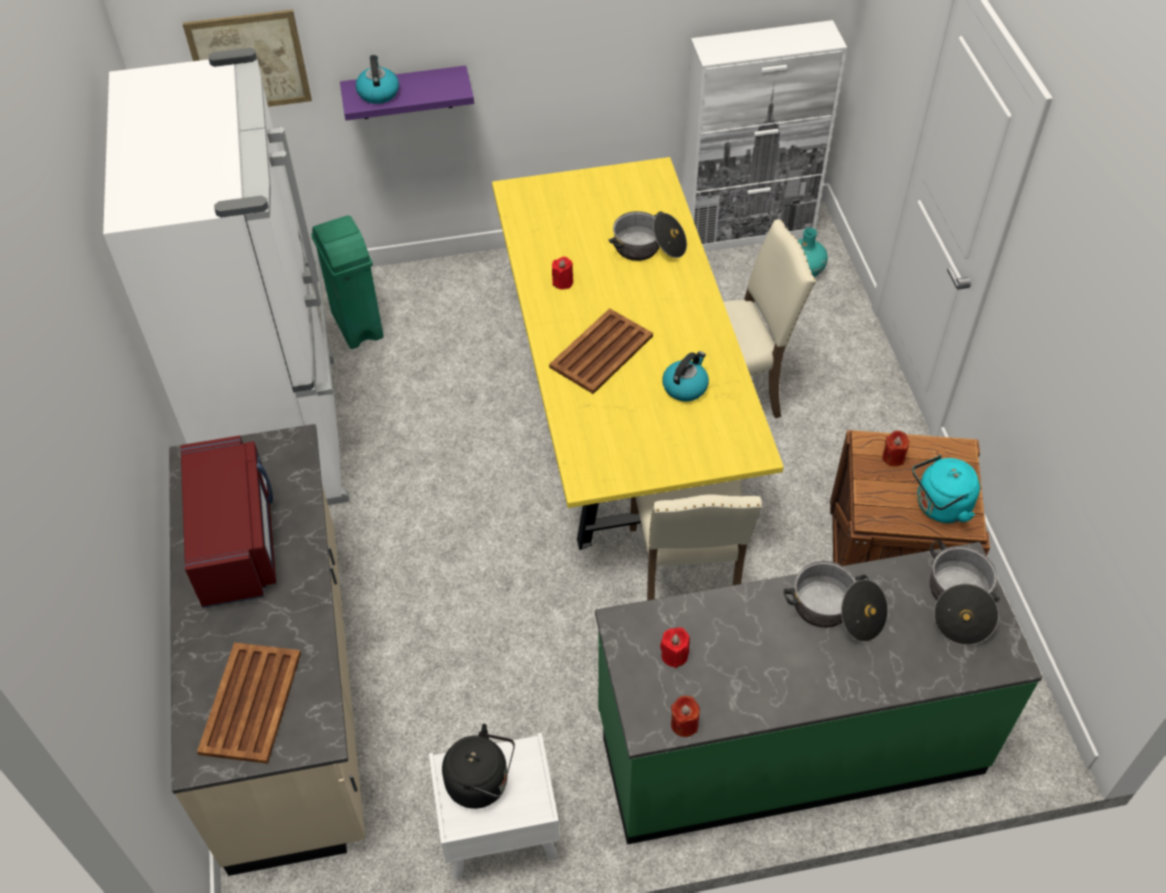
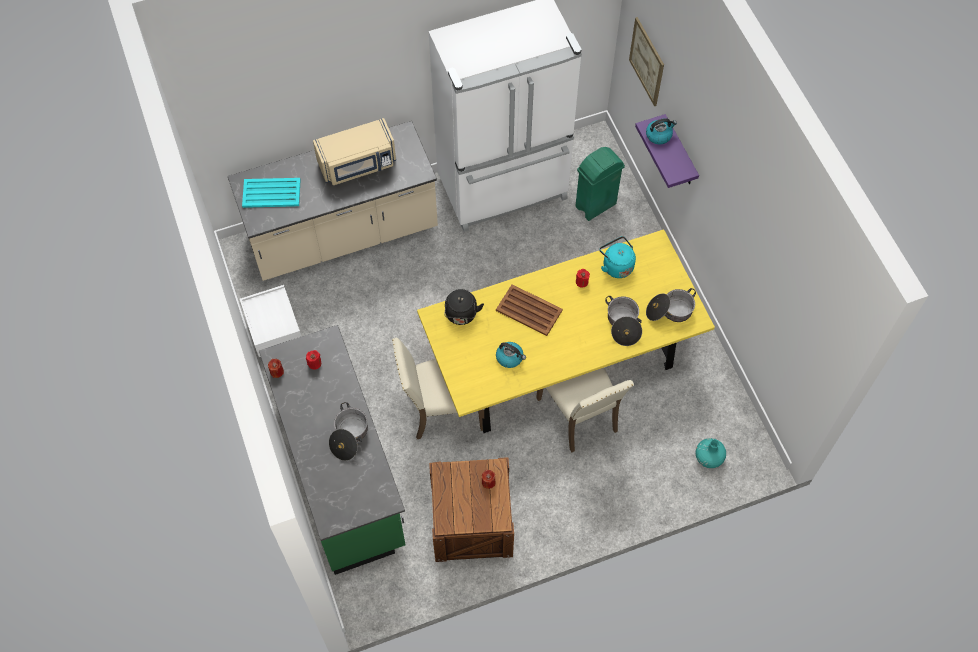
camera: 80 degrees right, 10 degrees up
(237, 541) = (358, 164): red microwave -> beige microwave
(251, 701) = (272, 193): brown tray -> turquoise tray
(482, 782) = (272, 310): black kettle -> black kettle (461, 315)
(747, 231) = (740, 418): white cabinet -> none
(940, 507) = (455, 509): turquoise kettle -> turquoise kettle (616, 265)
(958, 602) = (362, 497): cooking pot -> cooking pot (669, 311)

